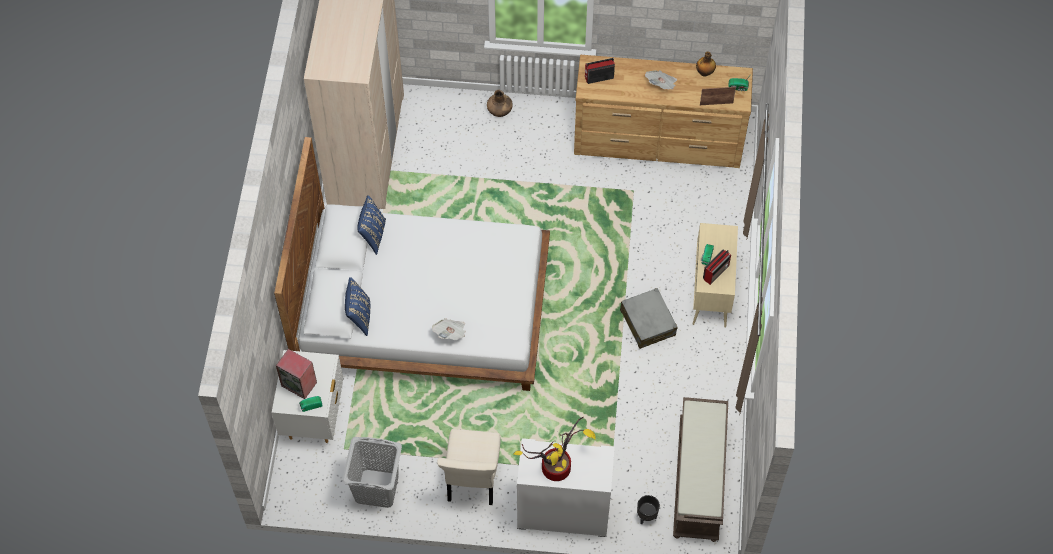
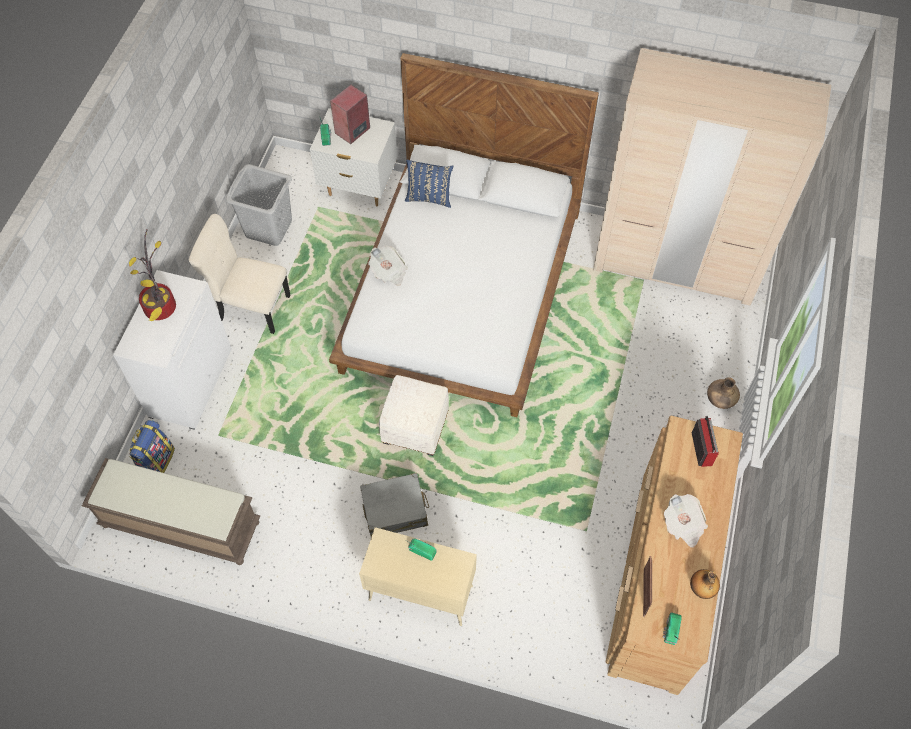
camera: 100 degrees right, 0 degrees up
(373, 235) = (527, 219): blue pillow -> none
(571, 320) = (416, 428): none -> white ottoman
(646, 517) = (156, 461): black planter -> backpack
(716, 272) = (397, 558): radio -> none

